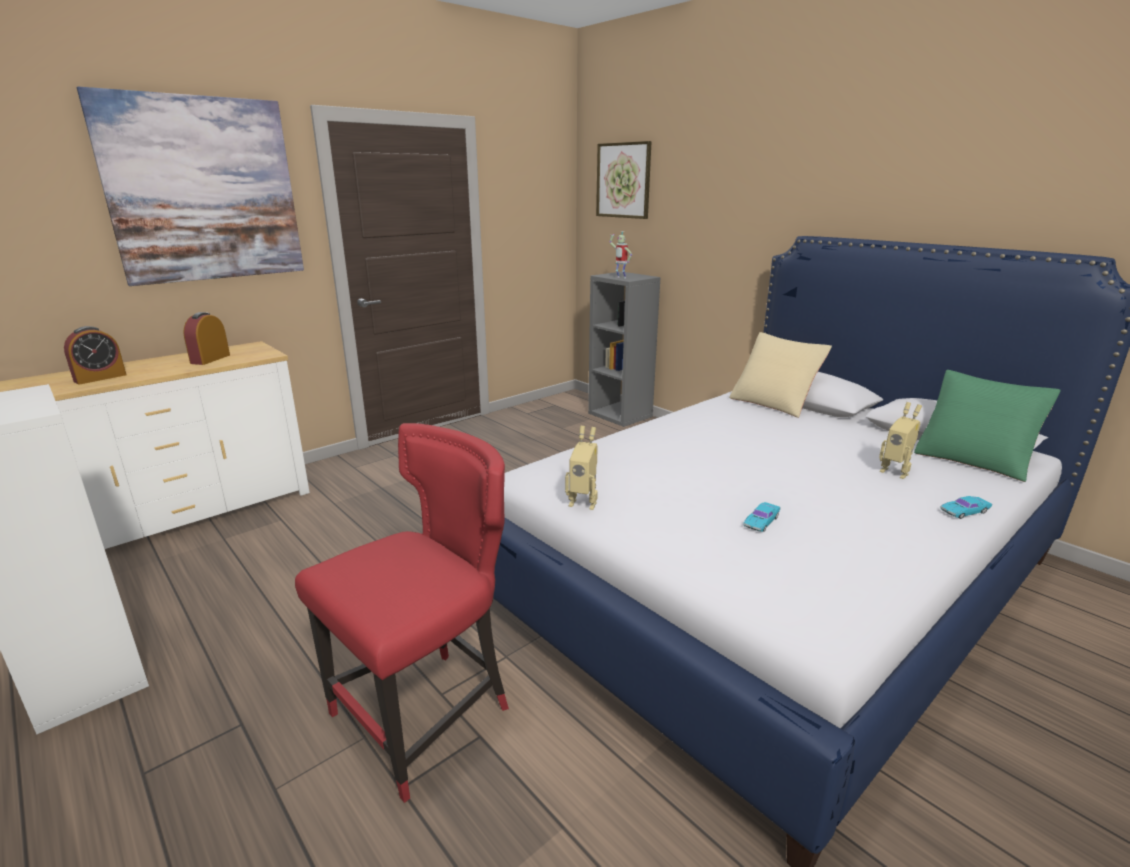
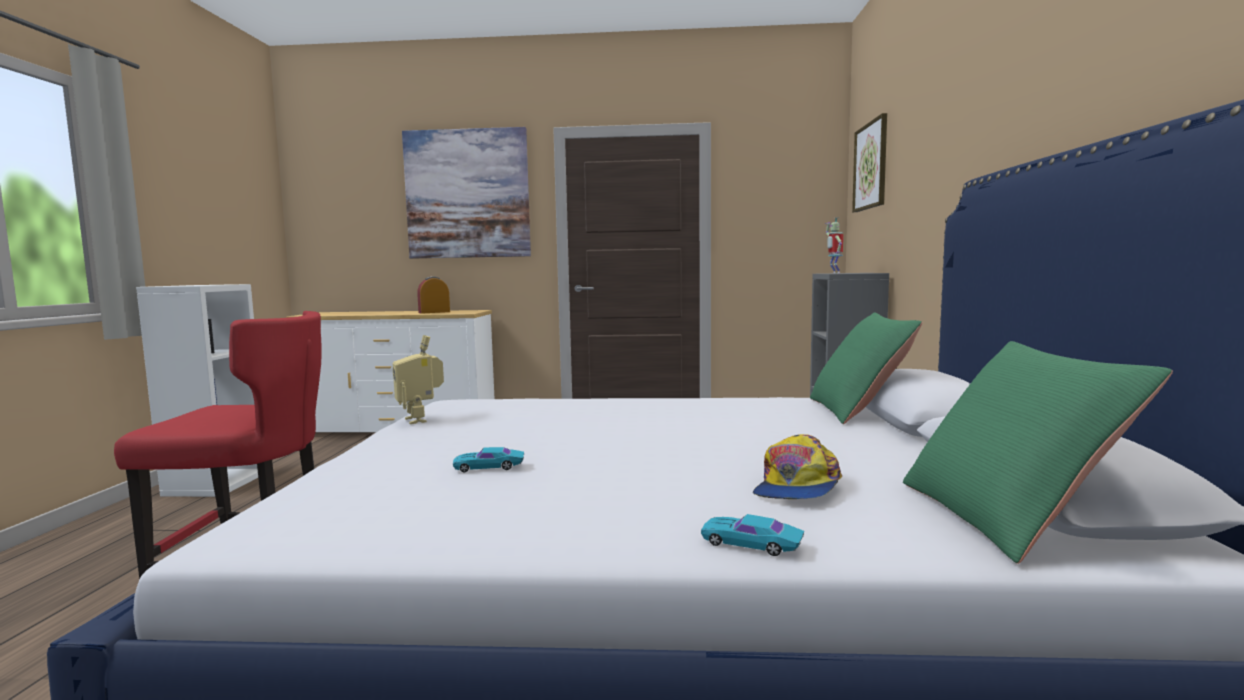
camera: 45 degrees right, 15 degrees down
(100, 378) = (365, 313): alarm clock -> none
(774, 402) = (858, 410): beige pillow -> green pillow
(895, 472) = (796, 487): toy robot -> cap

